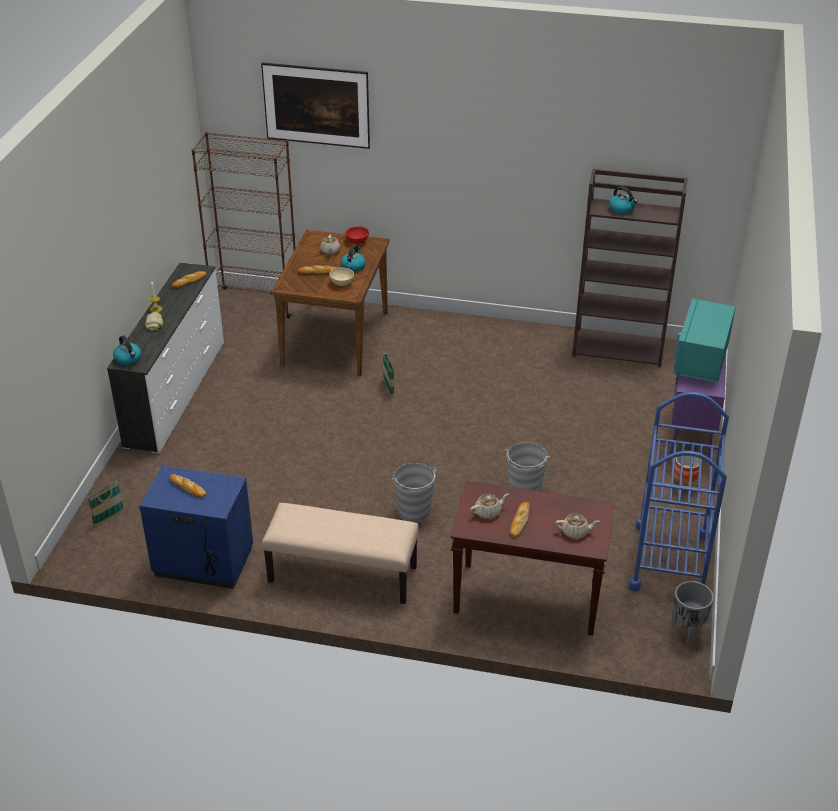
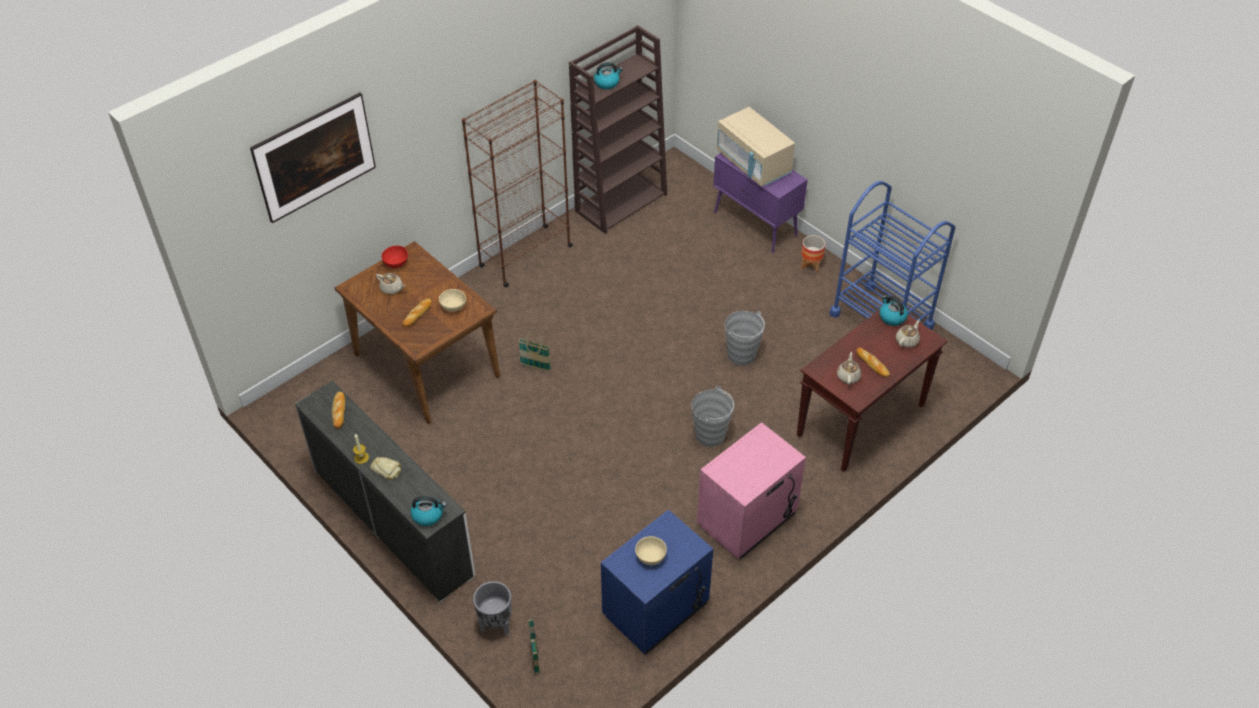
camera: 55 degrees left, 10 degrees up
(188, 488) = (649, 557): bread -> beige bowl
(255, 302) = (308, 393): brown bookcase -> brown bookcase (525, 256)
(342, 575) = (747, 520): beige bench -> pink nightstand
(353, 266) = (435, 286): kettle -> kettle (892, 317)
(687, 631) = (954, 353): grey planter -> grey planter (495, 624)
(701, 359) = (753, 164): turquoise microwave -> beige microwave

